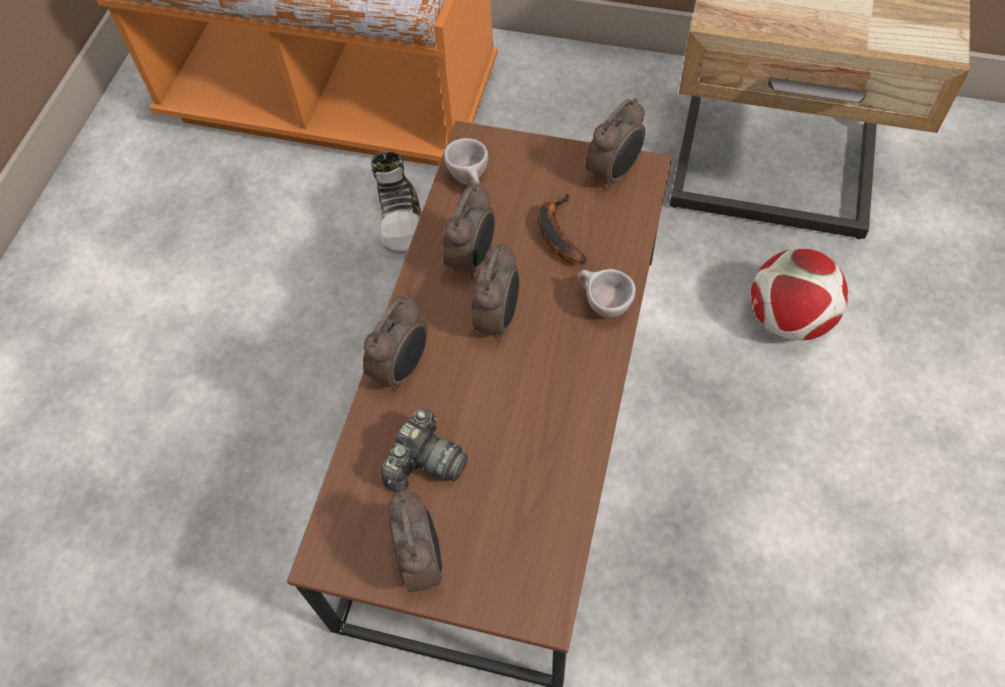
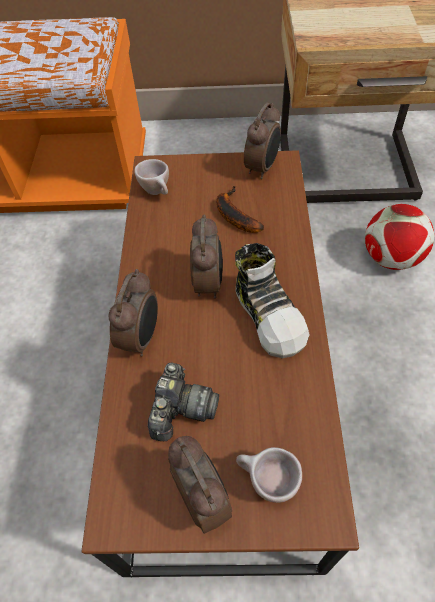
camera: 15 degrees left, 5 degrees down
(401, 218) = (104, 247): shoe -> shoe (270, 315)
(473, 259) = (175, 245): alarm clock -> none
(602, 305) = (285, 257): beige cup -> beige cup (266, 481)

